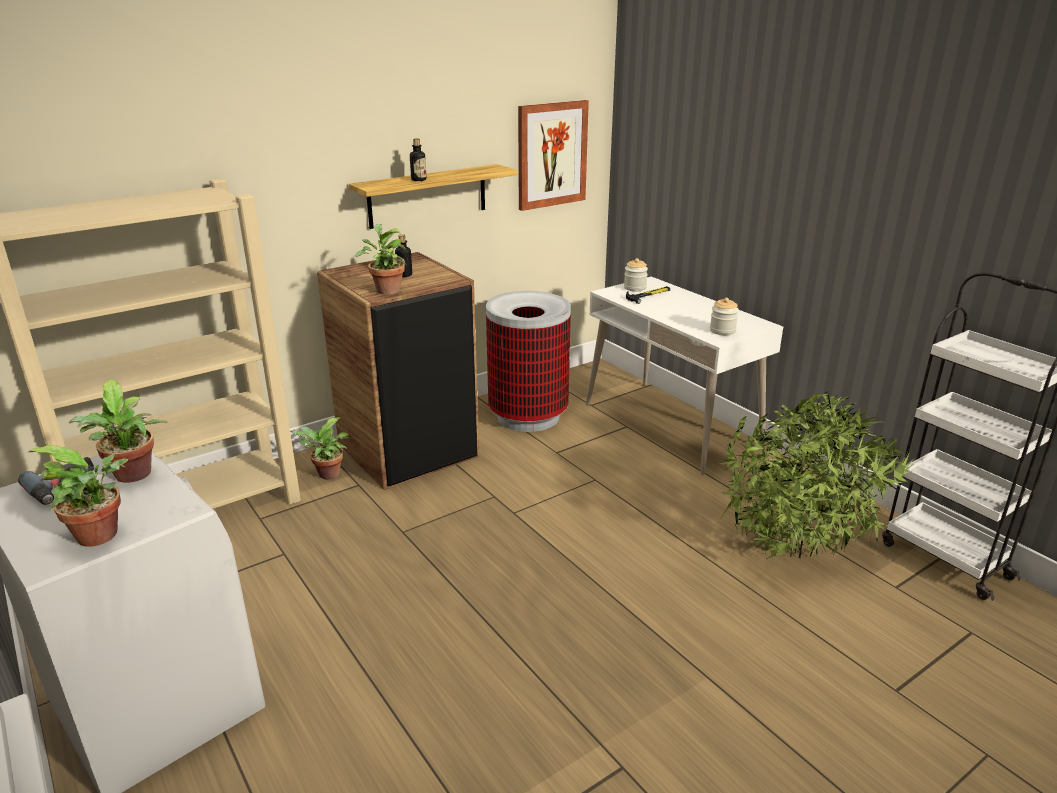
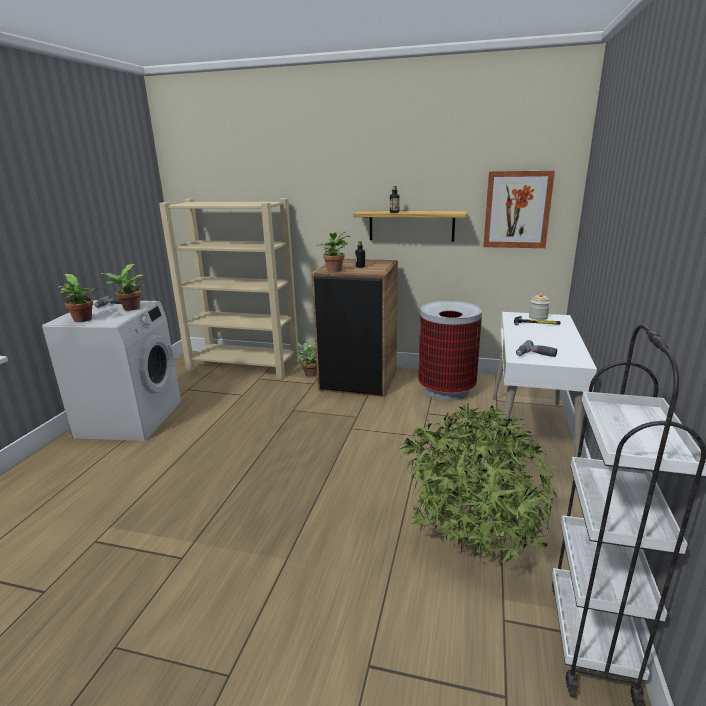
camera: 50 degrees right, 5 degrees down
(722, 331) = (535, 355): jar -> power drill

